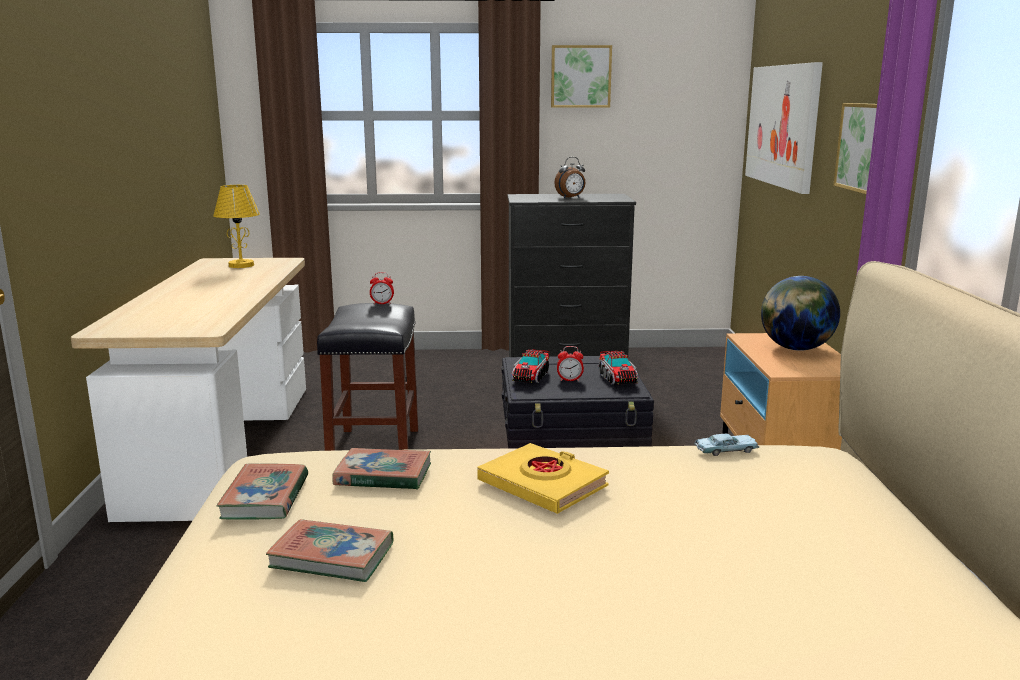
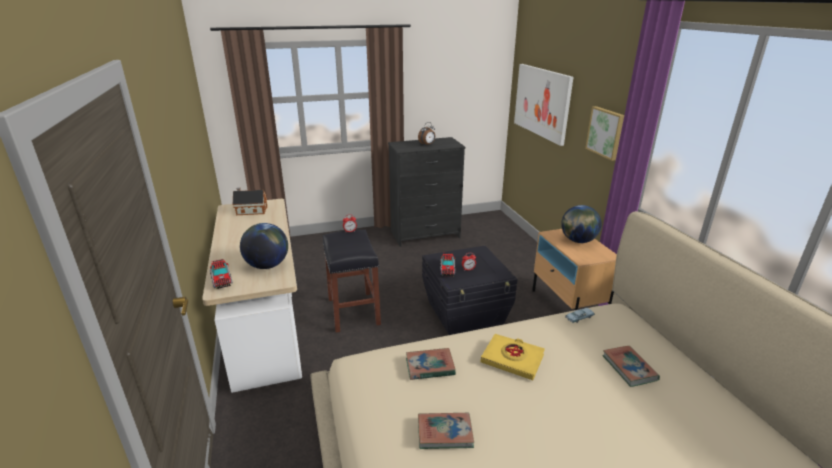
camera: 15 degrees left, 10 degrees up
(202, 314) = (267, 265): none -> globe
(241, 265) = (250, 211): yellow table lamp -> toy house
(265, 497) = (379, 395): book -> book (629, 368)
(580, 76) = (423, 69): picture -> none
(617, 378) = (491, 265): toy truck -> toy truck (221, 280)

